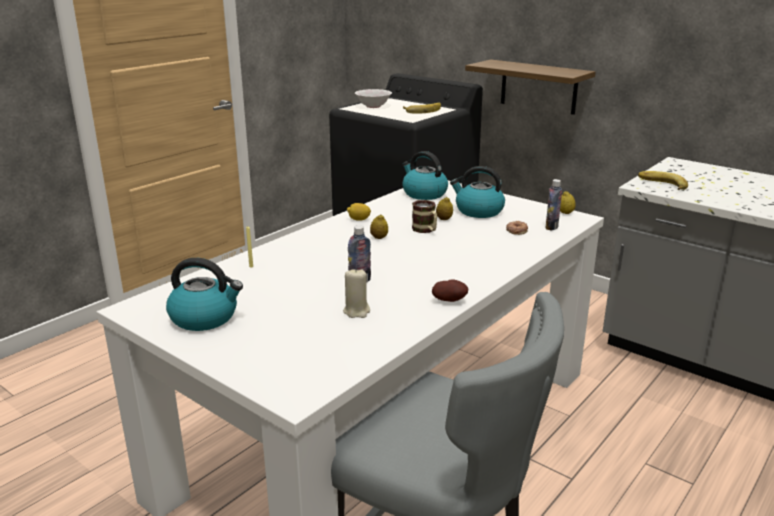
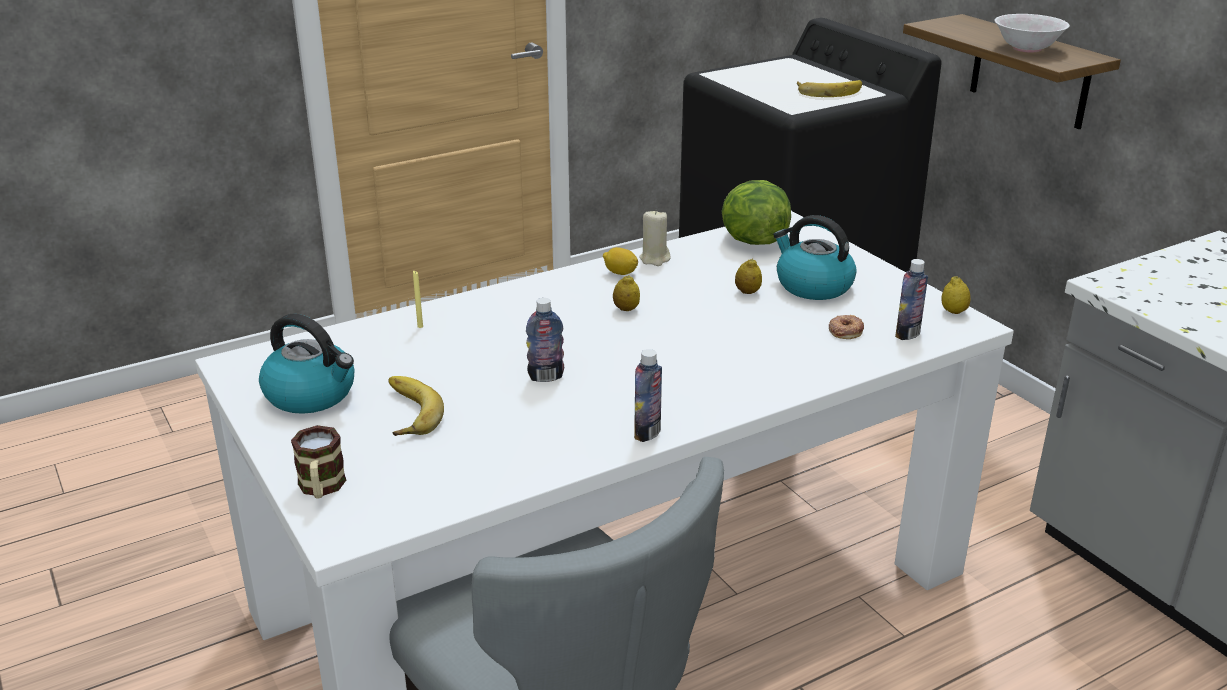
camera: 20 degrees right, 5 degrees up
(357, 311) = (507, 424): beige candle -> beige candle (654, 259)
(373, 106) = (756, 75): white bowl -> white bowl (1027, 49)
(423, 193) = (752, 241): kettle -> lettuce
(426, 230) = (705, 307): mug -> mug (321, 488)
(450, 301) = (647, 433): potato -> bottle
(661, 185) = (1148, 287): banana -> banana (405, 413)

